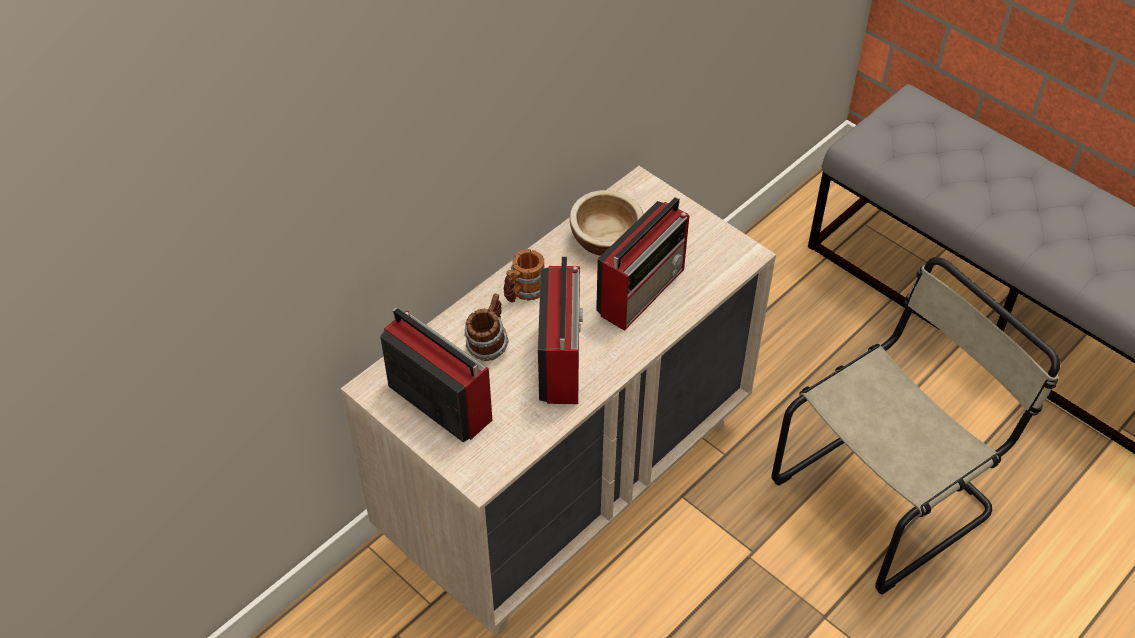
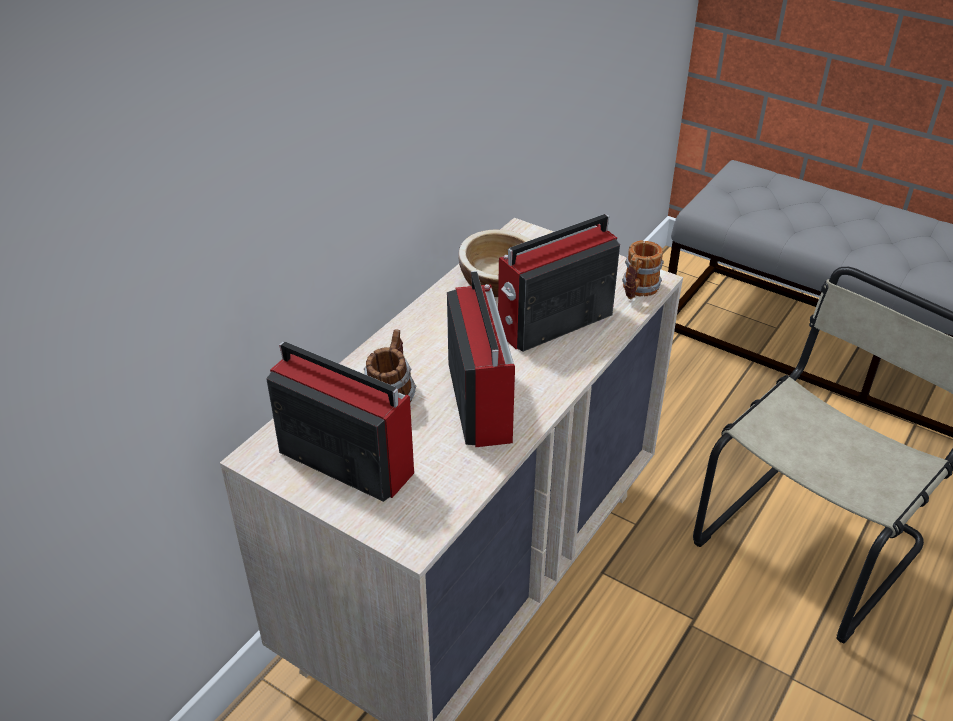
camera: 10 degrees left, 10 degrees down
(523, 292) = (420, 340): mug -> mug (637, 290)
(643, 290) = (552, 323): radio -> radio turned 150 degrees counterclockwise

